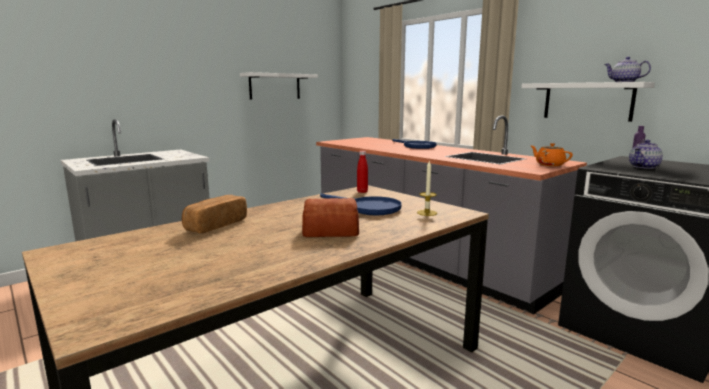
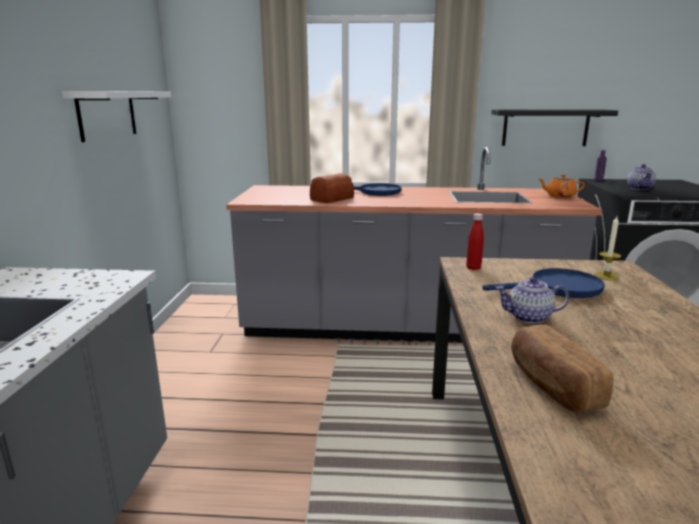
camera: 45 degrees left, 5 degrees up
(329, 231) = (645, 332): bread -> bread (331, 199)
(587, 101) = (545, 127): white shelf -> black shelf
(624, 82) = (588, 109): teapot -> teapot (529, 317)

